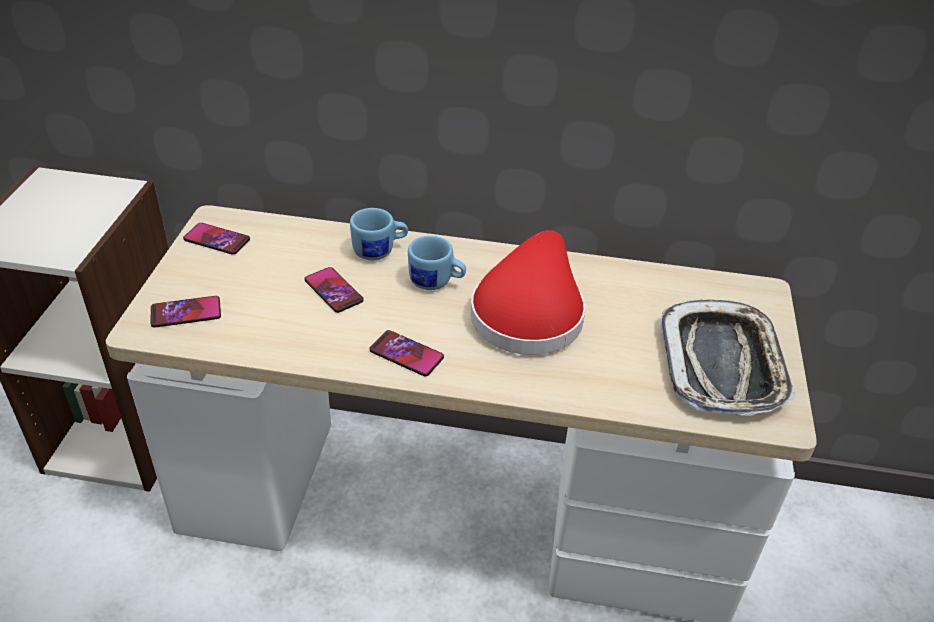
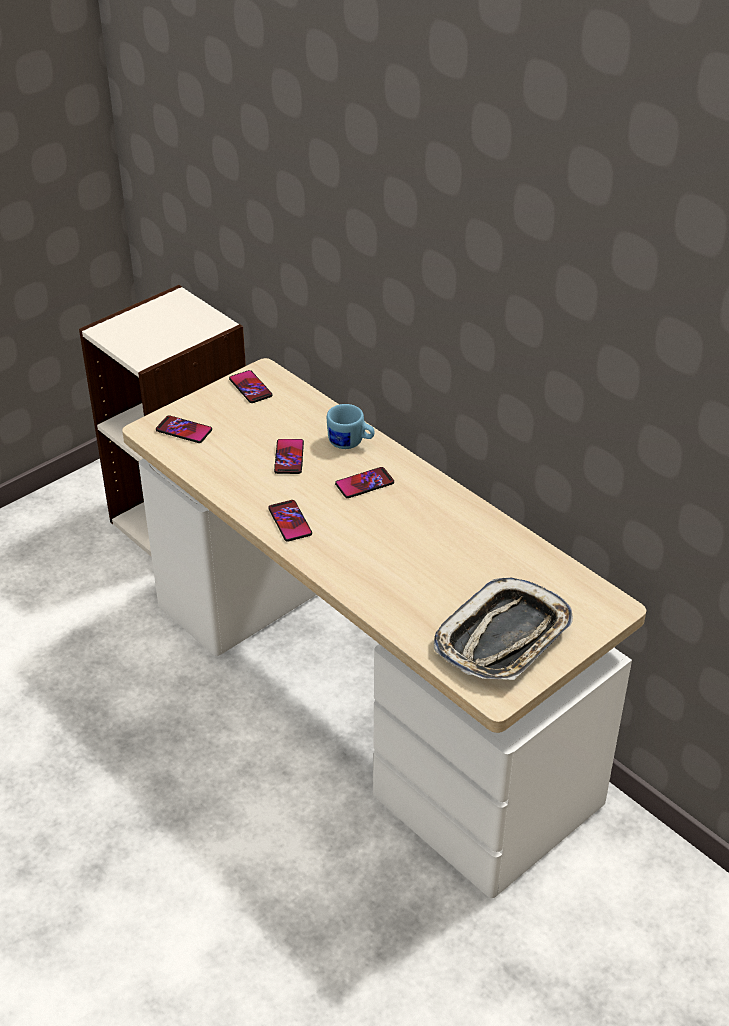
camera: 40 degrees right, 0 degrees up
(436, 283) = (364, 483): blue mug -> phone
(528, 312) = (406, 534): red hat -> none

